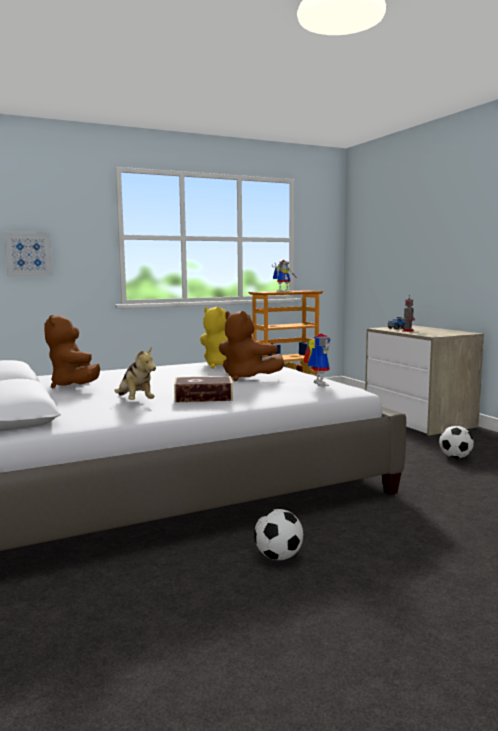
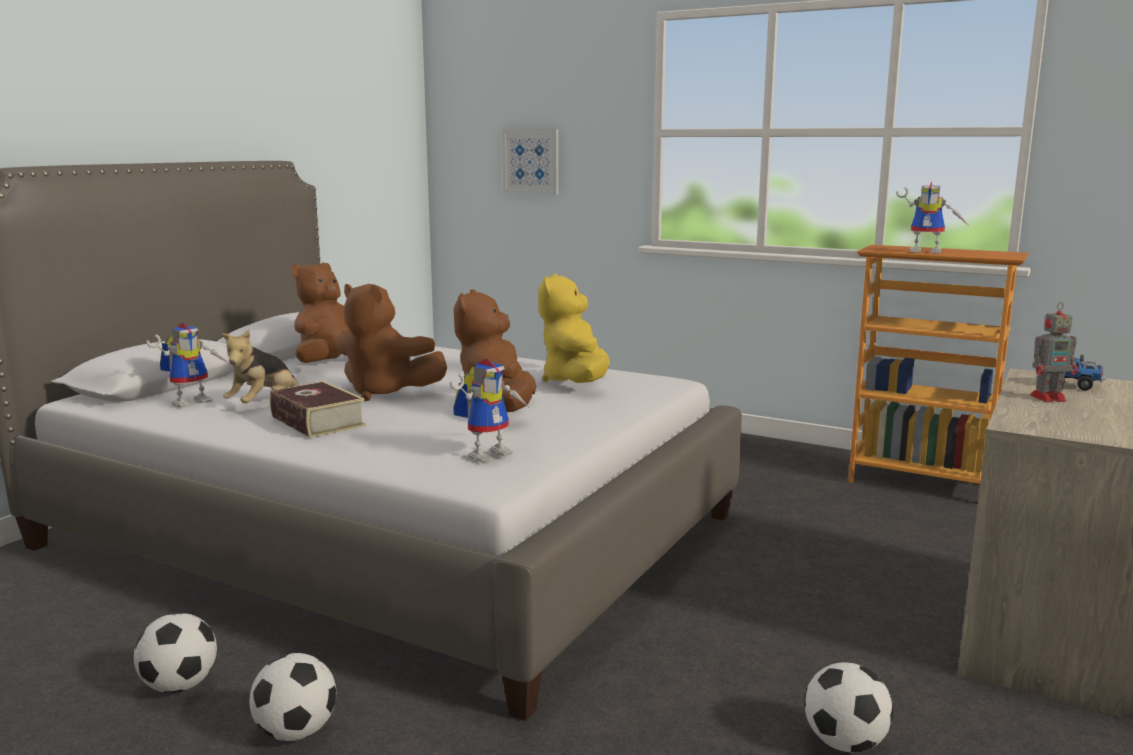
camera: 55 degrees right, 5 degrees up
(92, 412) = (192, 401): none -> toy robot
(172, 385) = (385, 393): none -> brown plush toy
(360, 536) = (295, 732): none -> football

